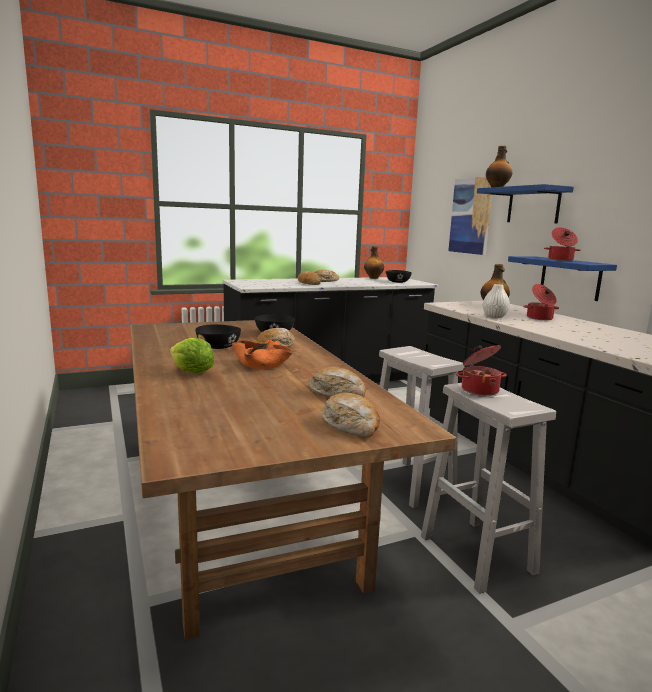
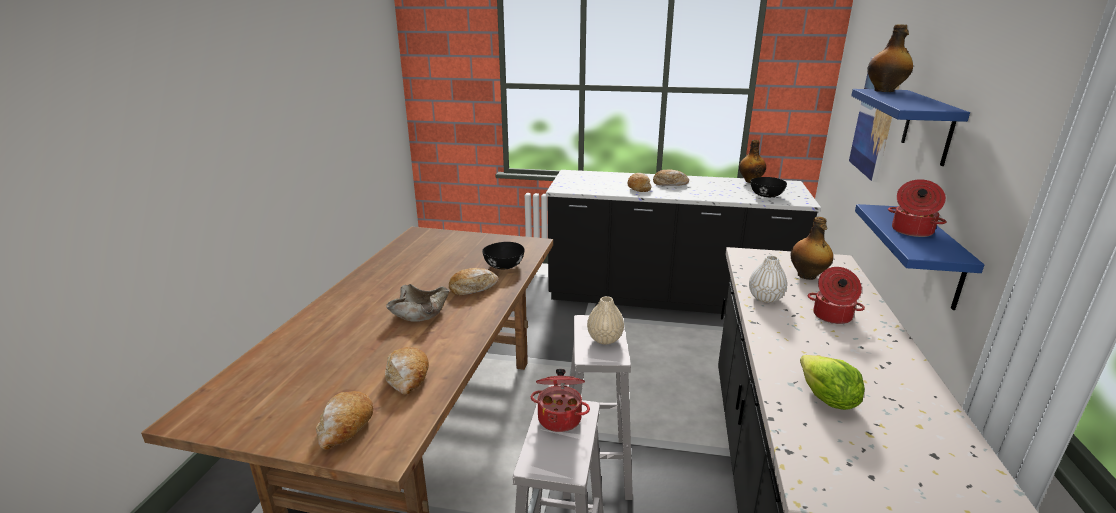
camera: 35 degrees right, 10 degrees up
(191, 372) = (350, 310): lettuce -> lettuce (826, 399)
(219, 347) = (425, 277): black bowl -> none
(262, 363) = (420, 312): orange bowl -> beige bowl
(424, 356) = (604, 339): none -> beige vase

